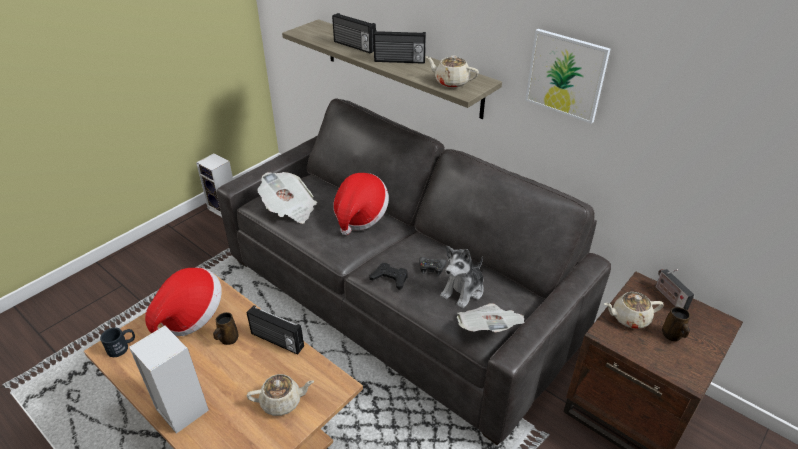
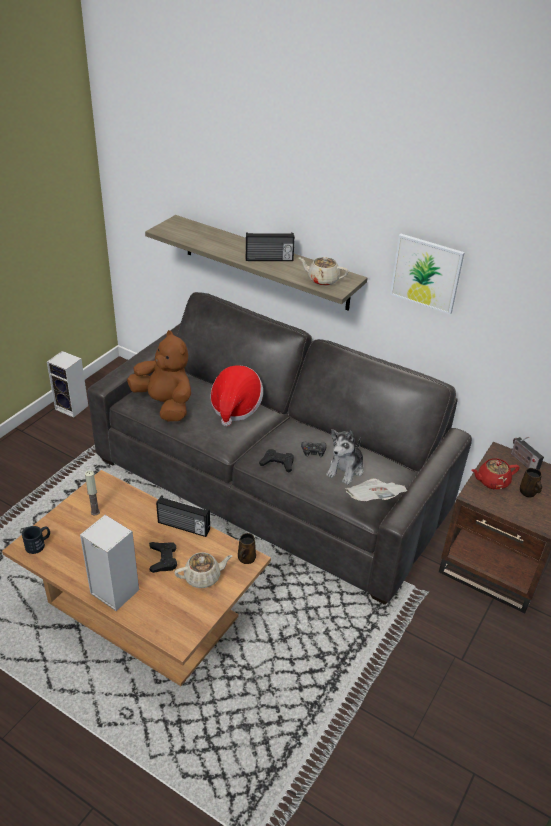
camera: 10 degrees left, 0 degrees up
(190, 316) = (95, 512): hat -> candle
(228, 339) = (137, 529): brown mug -> brown mug (246, 559)
(245, 376) = (163, 559): none -> black game controller
(289, 209) = (165, 404): newspaper -> brown plush toy
(354, 46) = (221, 244): radio -> none
(629, 318) = (492, 481): beige teapot -> red teapot

